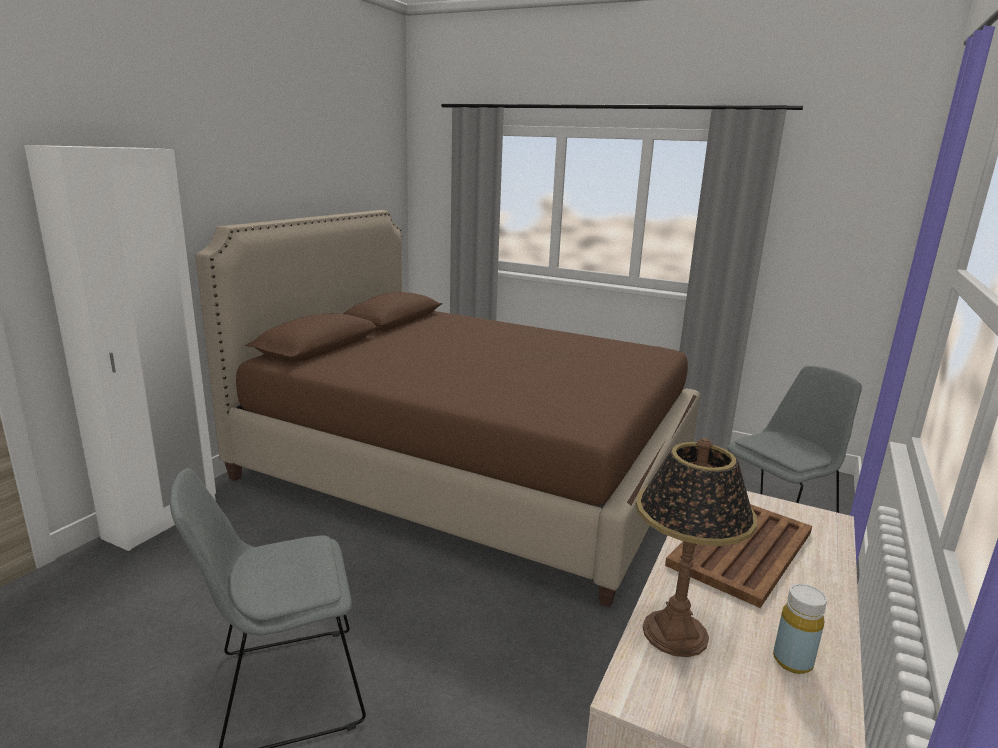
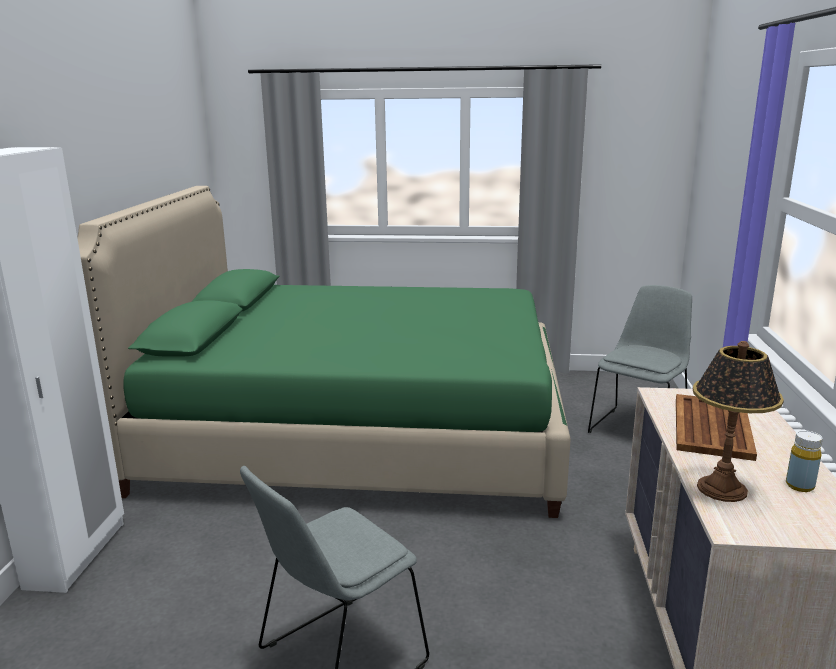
camera: 20 degrees left, 0 degrees up
(469, 468) = (358, 434): brown bed -> green bed

